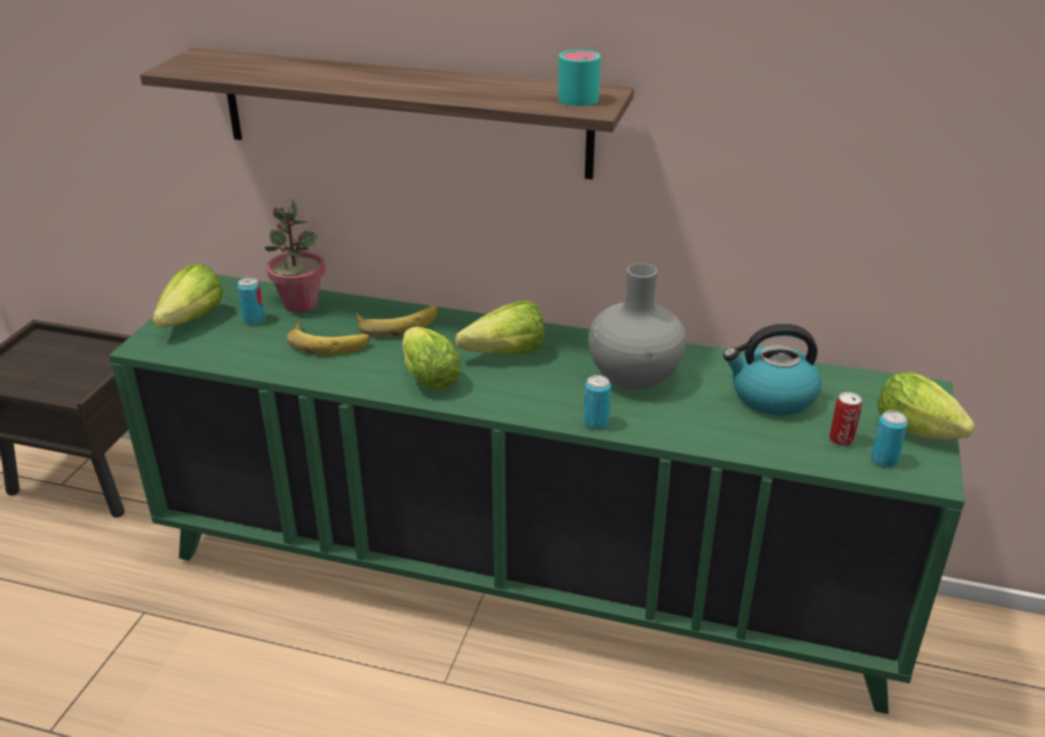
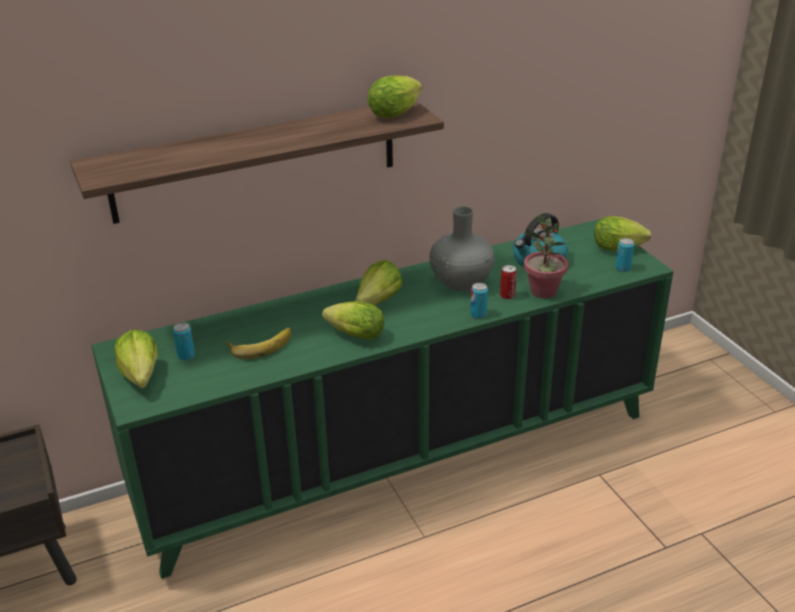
camera: 40 degrees left, 0 degrees up
(300, 304) = (201, 332): potted plant -> potted plant (543, 291)
(397, 323) = (285, 314): banana -> none
(577, 96) = (397, 113): turquoise mug -> lettuce
(841, 439) = (594, 267): can -> can (507, 296)

